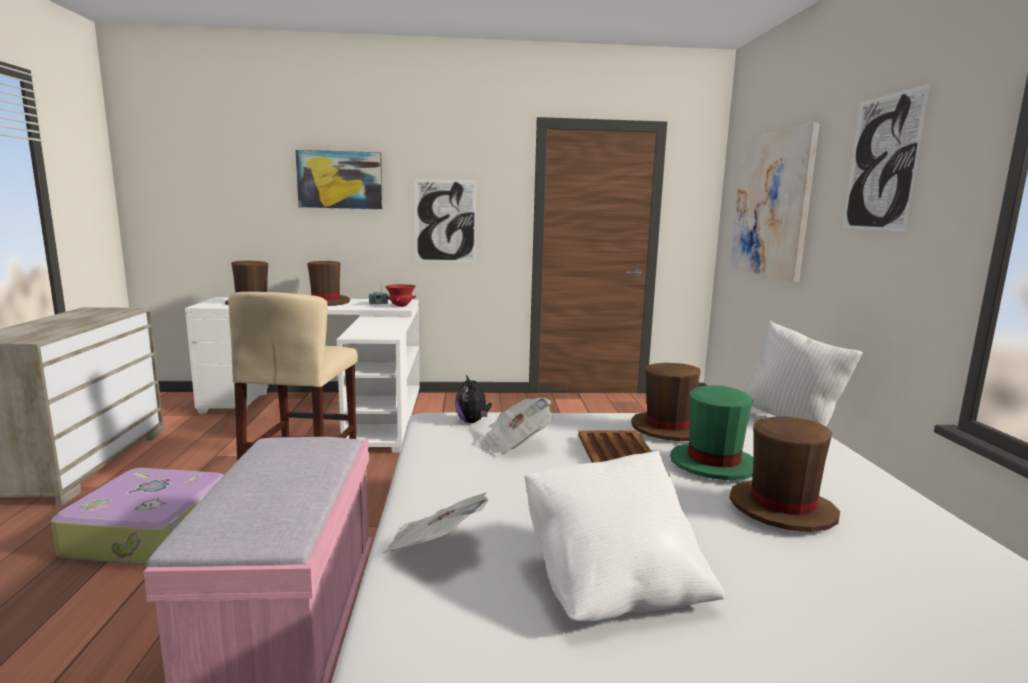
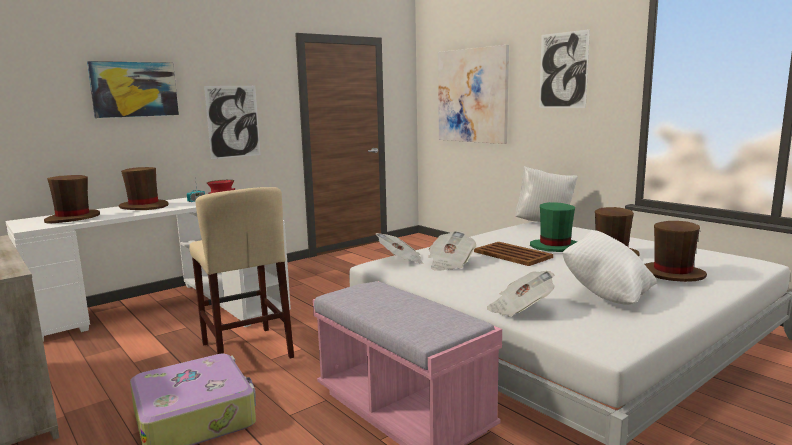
camera: 35 degrees left, 0 degrees up
(472, 421) = (400, 261): plush toy -> newspaper
(668, 429) = (505, 239): brown hat -> brown hat (672, 274)

